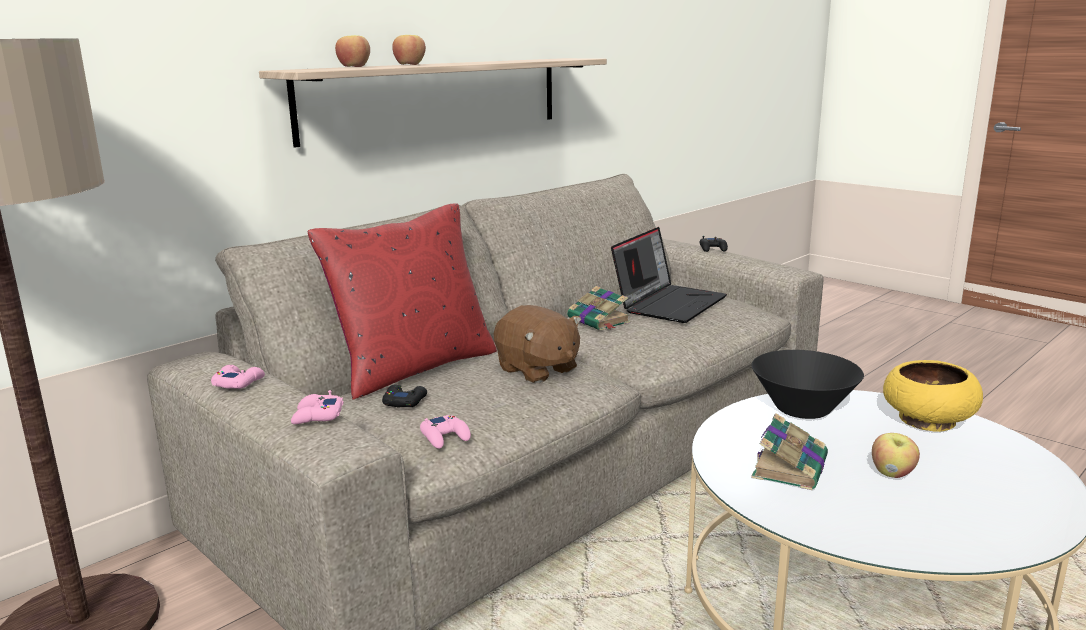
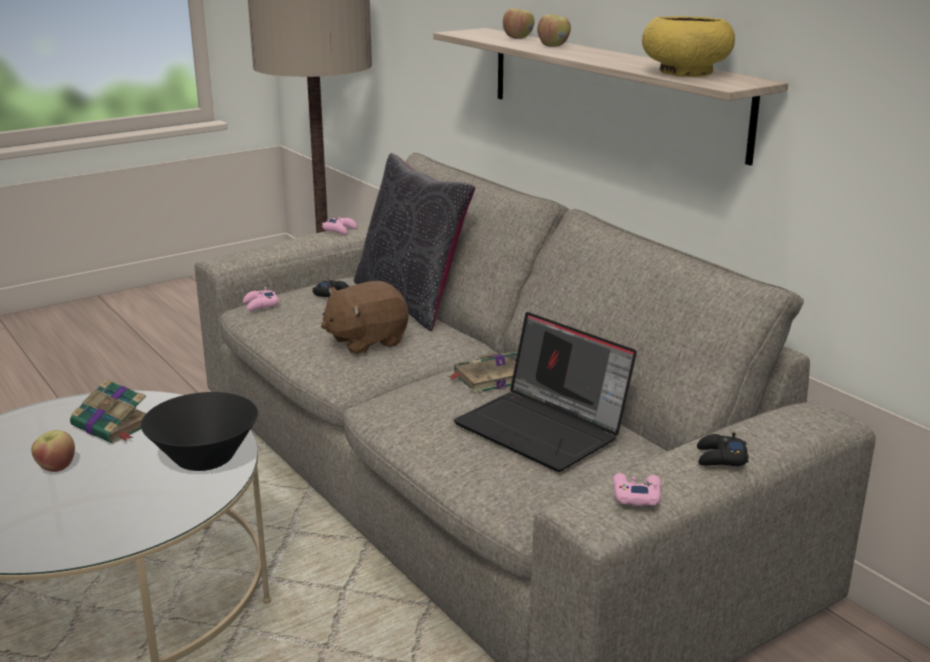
camera: 100 degrees right, 5 degrees up
(317, 416) = (268, 250): pink game controller -> pink game controller (636, 495)
(413, 367) = (411, 301): red pillow -> black pillow
(927, 421) = (119, 521): yellow bowl -> yellow bowl (684, 72)

